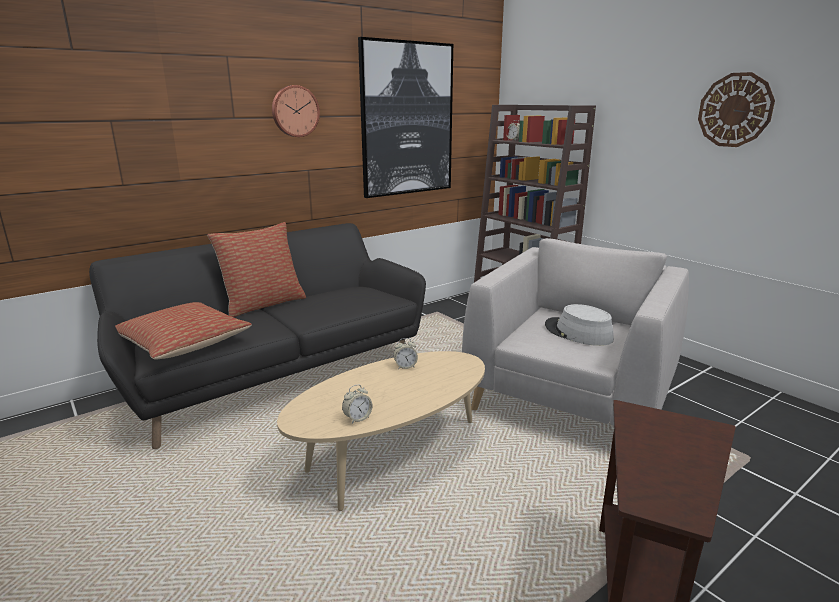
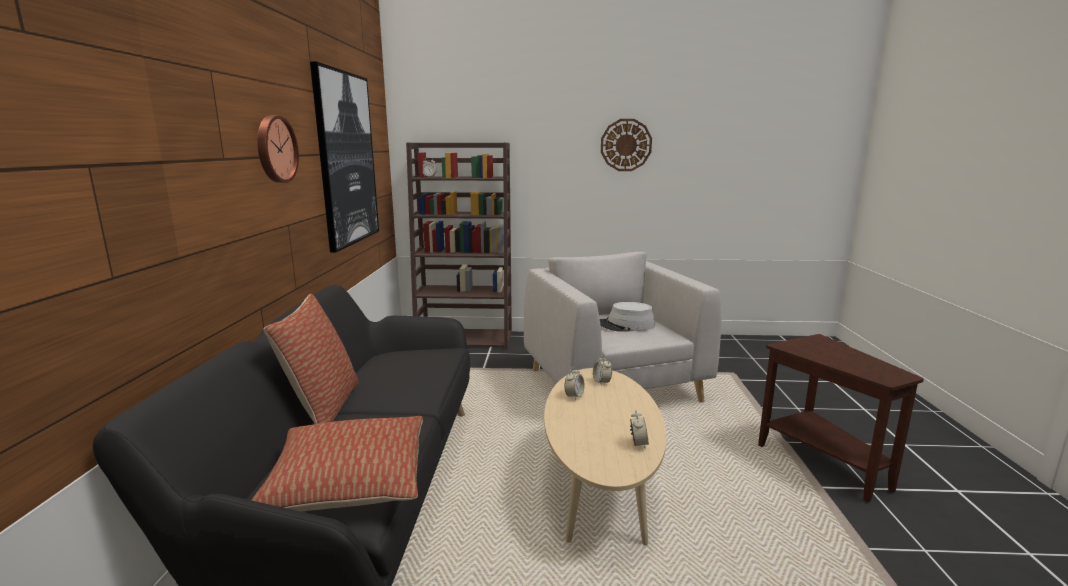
camera: 50 degrees left, 5 degrees down
(450, 368) = (601, 382): none -> alarm clock

